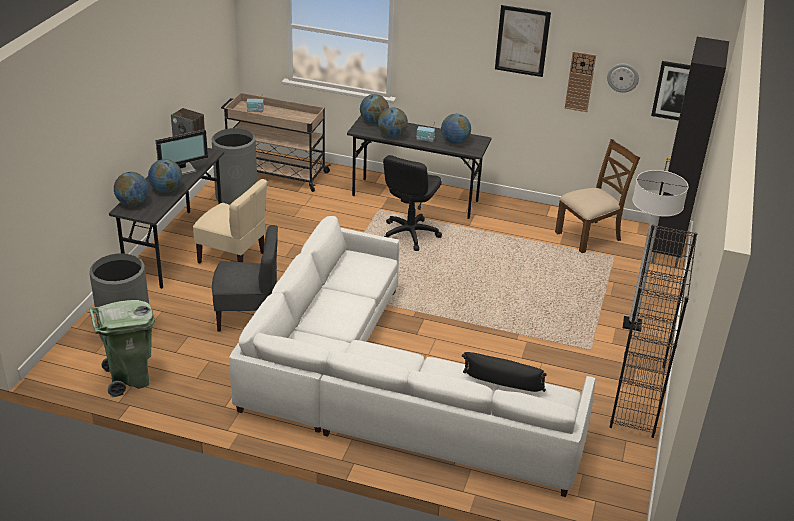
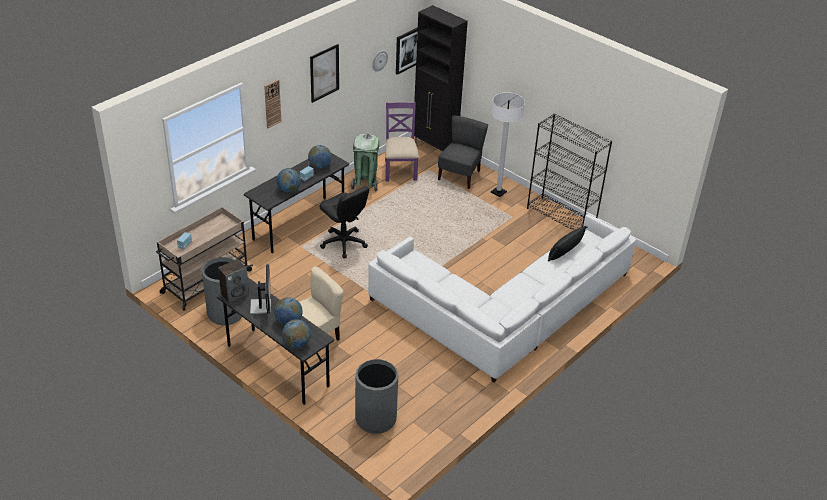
camera: 65 degrees left, 5 degrees up
(129, 379) = (431, 428): green trash can -> green trash can (365, 183)
(248, 315) = (392, 350): grey chair -> grey chair (460, 176)
(374, 122) = (261, 191): globe -> none
(580, 81) = (358, 78): wall clock -> wall clock (272, 103)
(589, 236) = (400, 170): brown chair -> purple chair

